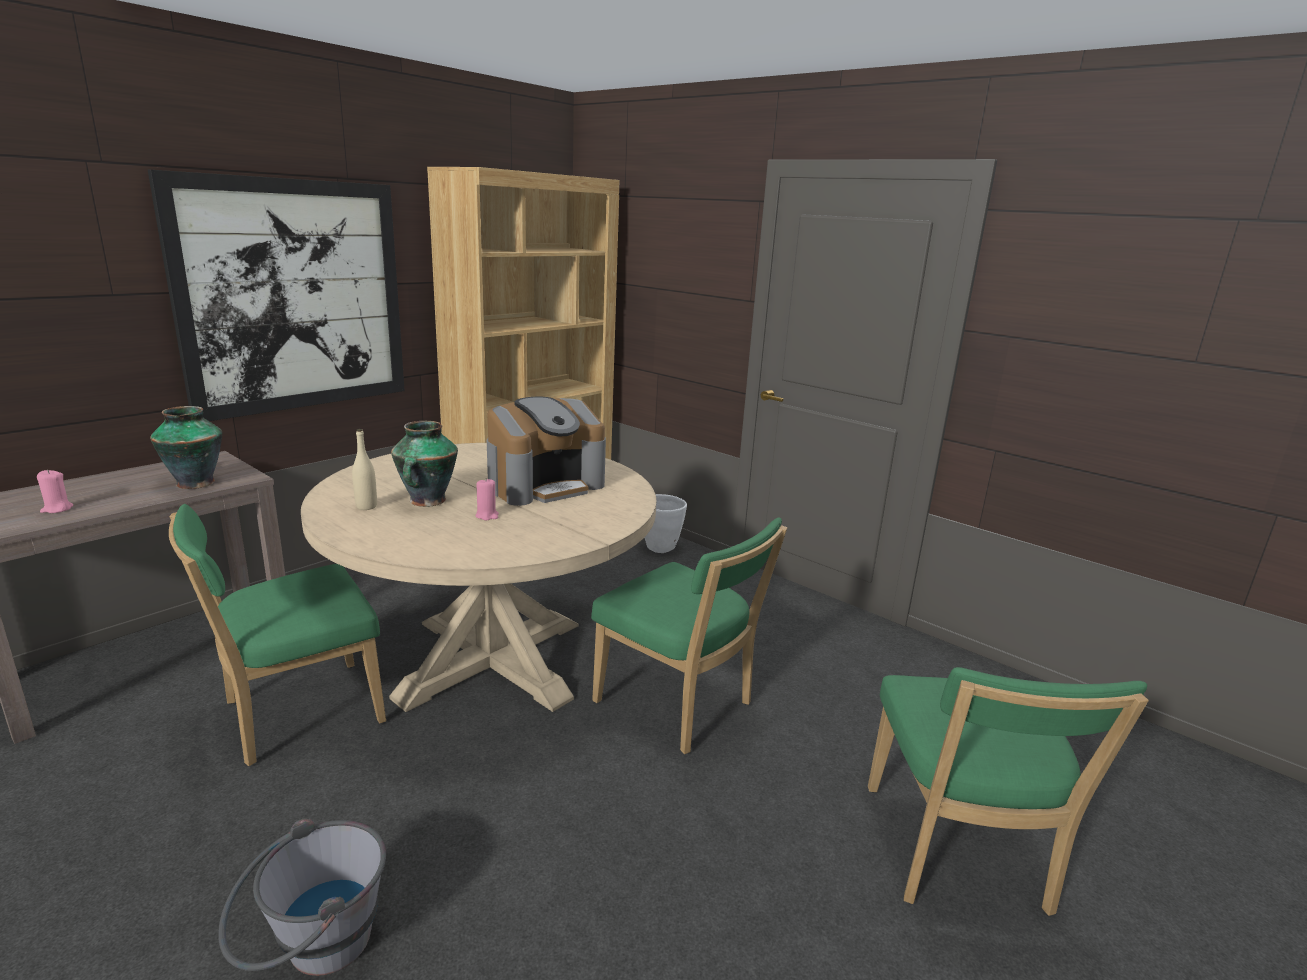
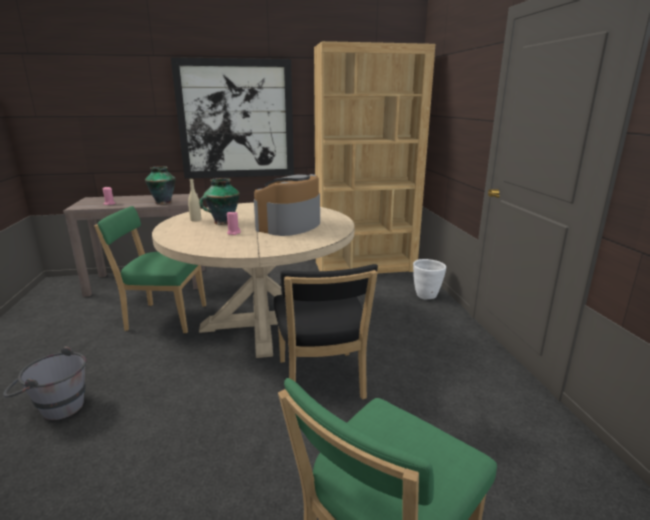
camera: 40 degrees right, 0 degrees up
(545, 485) = (290, 226): coffee machine -> coffee machine turned 120 degrees clockwise
(679, 706) = (321, 382): green chair -> black chair

